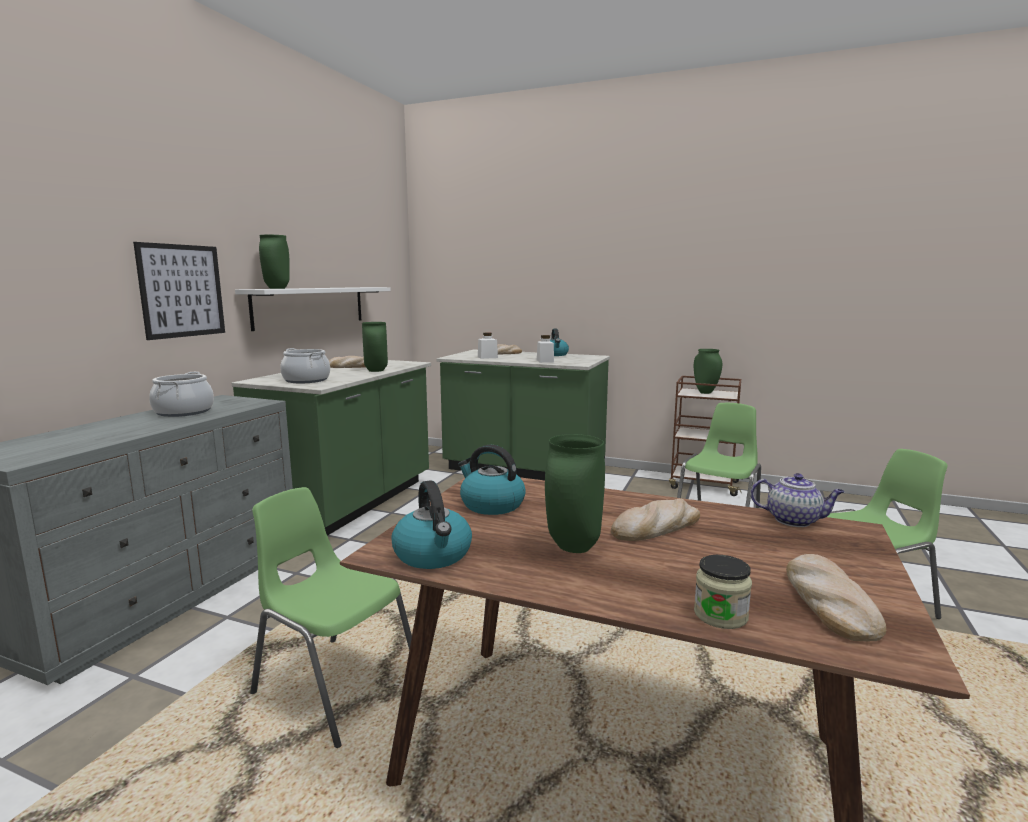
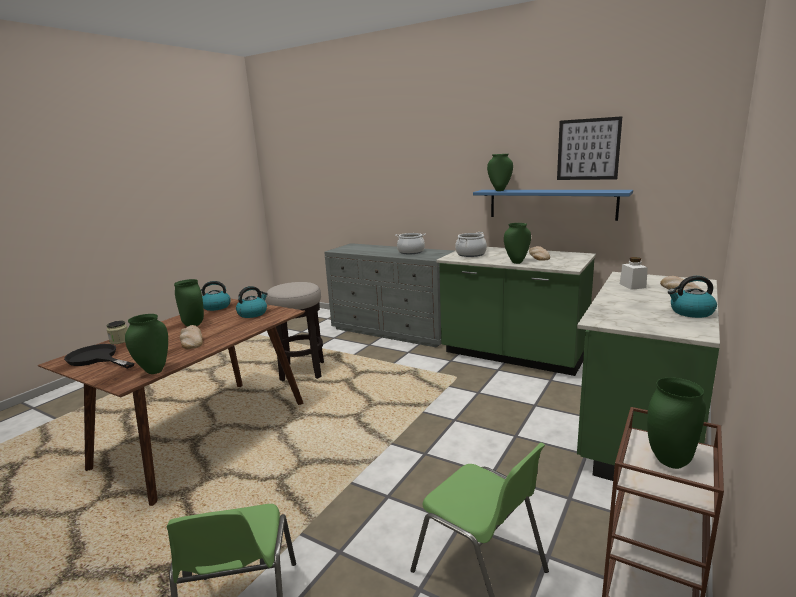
camera: 100 degrees right, 5 degrees up
(182, 291) = (448, 190): picture -> picture (588, 149)
(311, 306) = (551, 204): white shelf -> blue shelf
(335, 685) = (302, 371): green chair -> stool
(545, 361) = (614, 306): white jar -> none
(794, 520) = (154, 371): teapot -> green vase
(828, 601) = (97, 358): bread -> black frying pan

